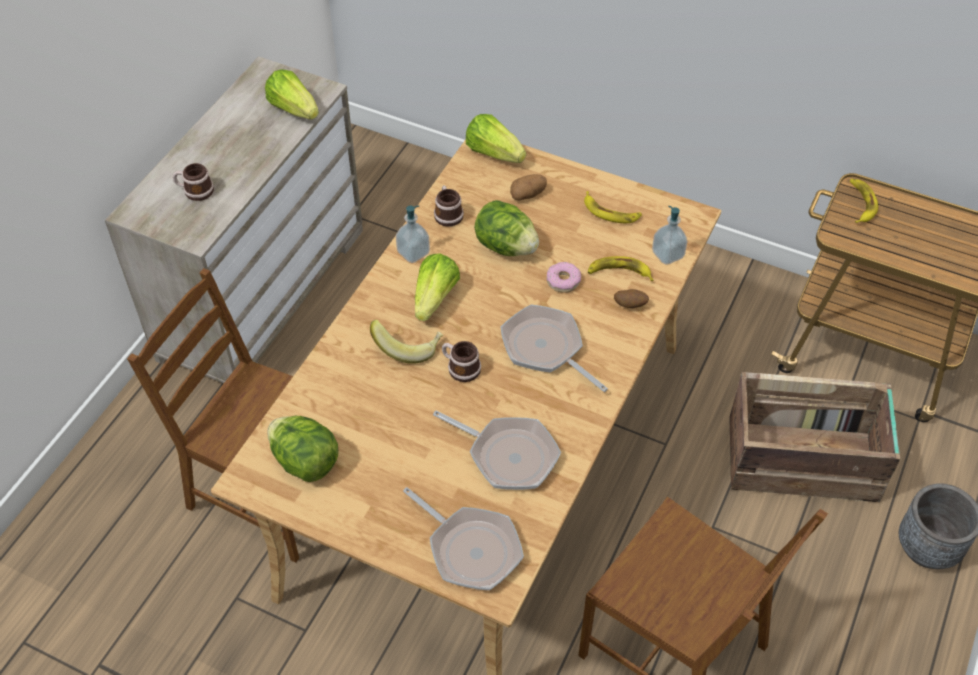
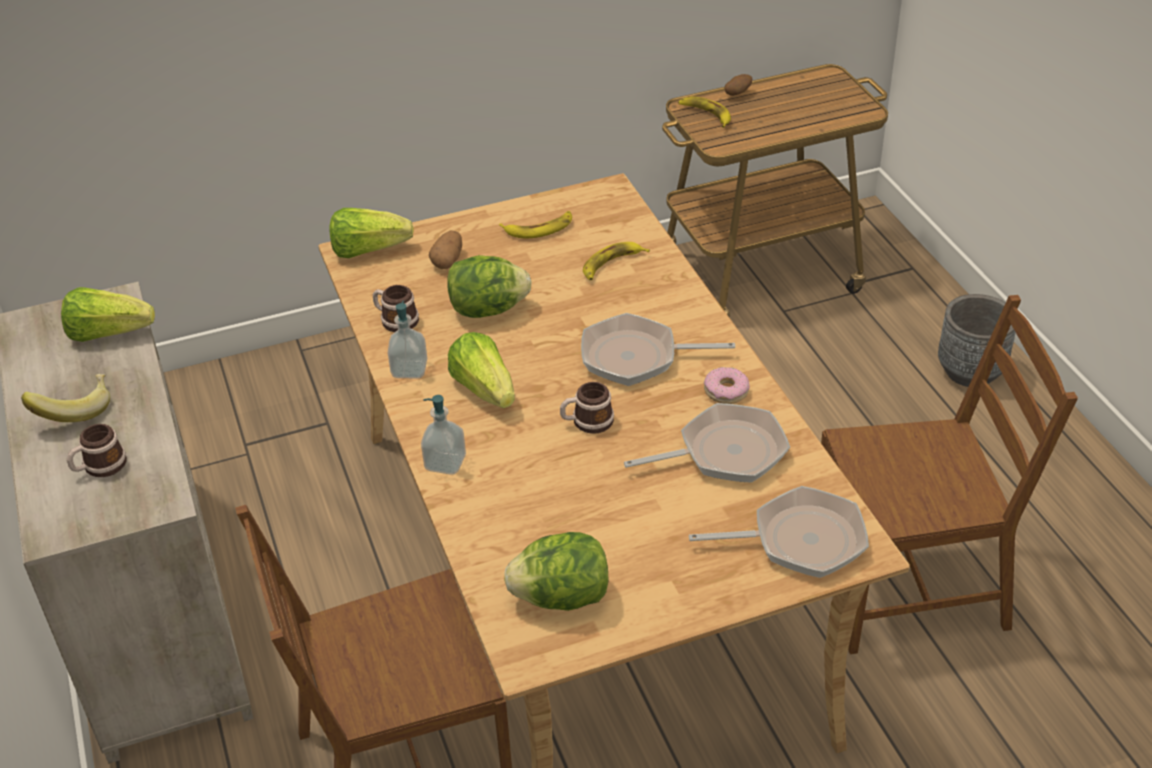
camera: 45 degrees left, 10 degrees down
(408, 347) = (517, 441): banana -> banana (74, 410)
(563, 281) = (575, 301): donut -> donut (726, 391)
(630, 305) = (655, 281): potato -> potato (737, 93)
(667, 254) = (630, 228): soap dispenser -> soap dispenser (445, 463)
(804, 460) = (816, 378): crate -> none

